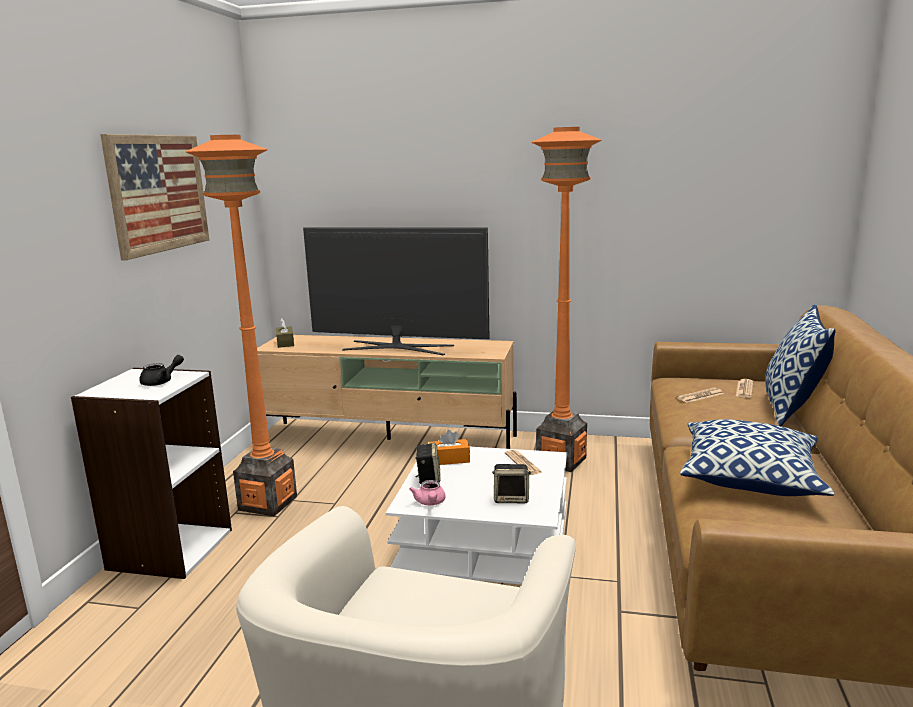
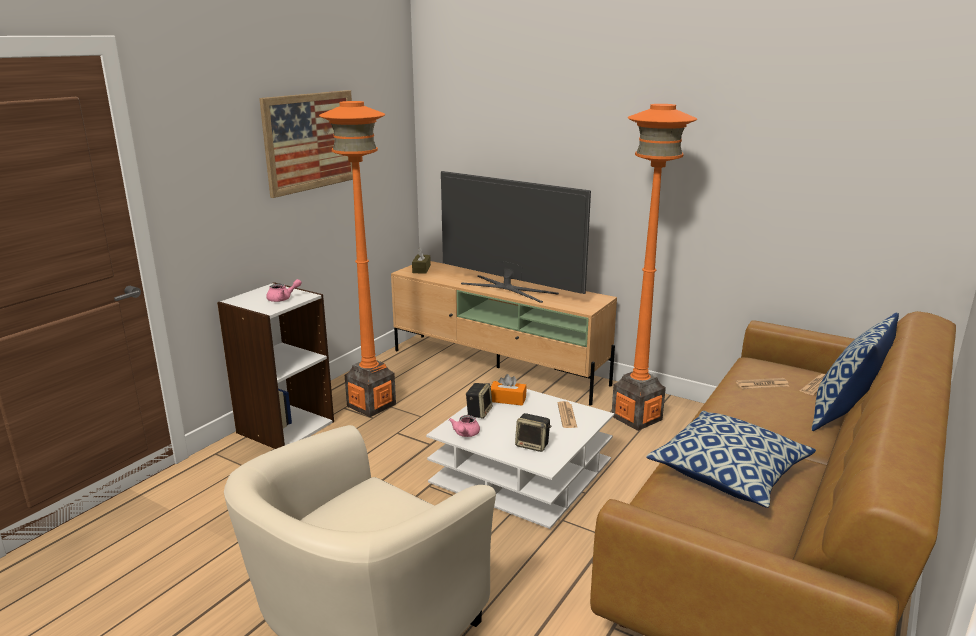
camera: 20 degrees right, 5 degrees up
(161, 381) = (283, 299): black teapot -> pink teapot

